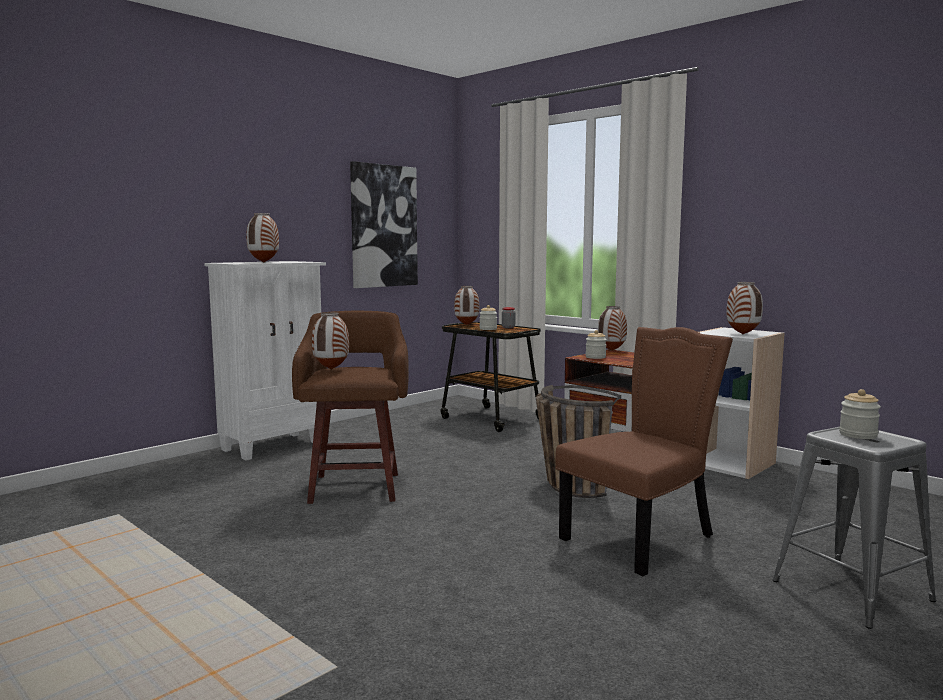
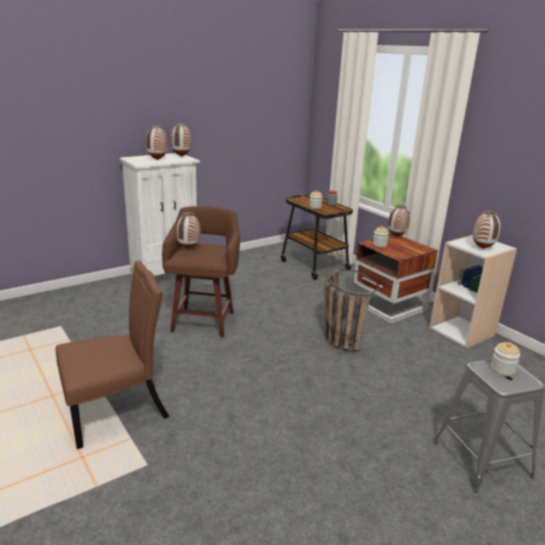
camera: 10 degrees right, 15 degrees up
(383, 226) = (250, 122): picture -> none
(467, 325) = (304, 198): vase -> vase (181, 156)
(638, 540) = (362, 394): brown chair -> brown chair (115, 413)

